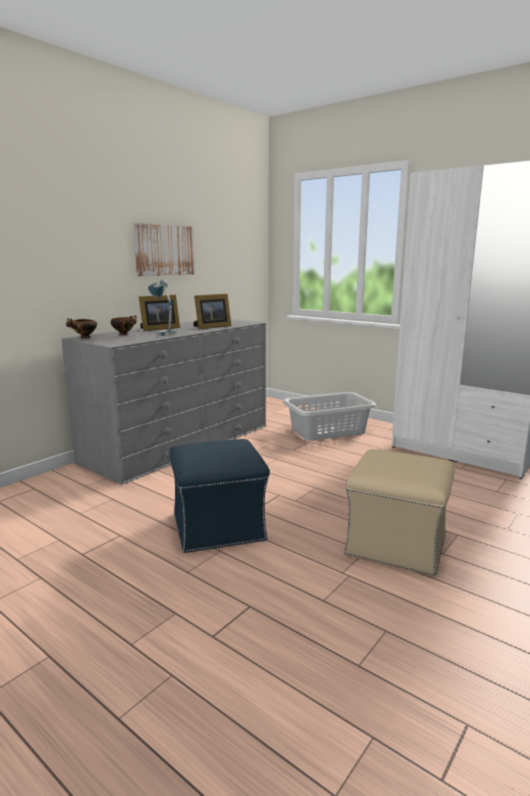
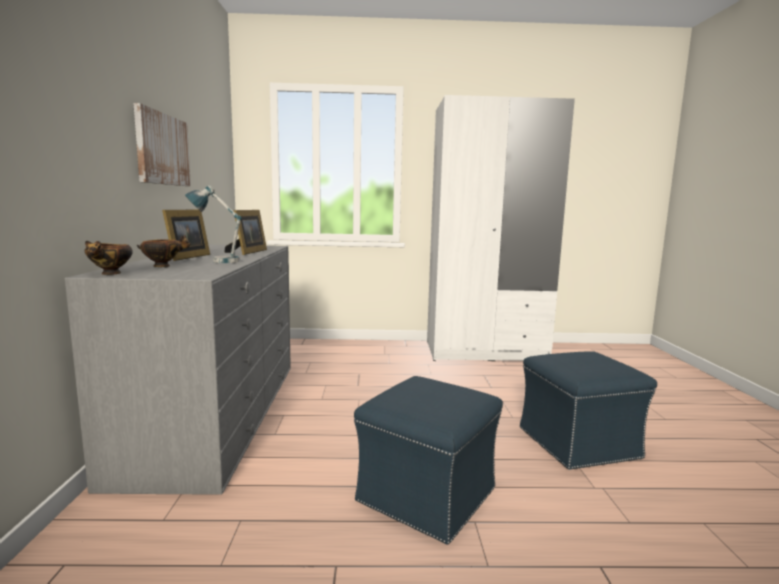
camera: 40 degrees left, 5 degrees down
(327, 431) = (358, 359): grey laundry basket -> none
(397, 544) = (579, 443): beige ottoman -> blue ottoman

